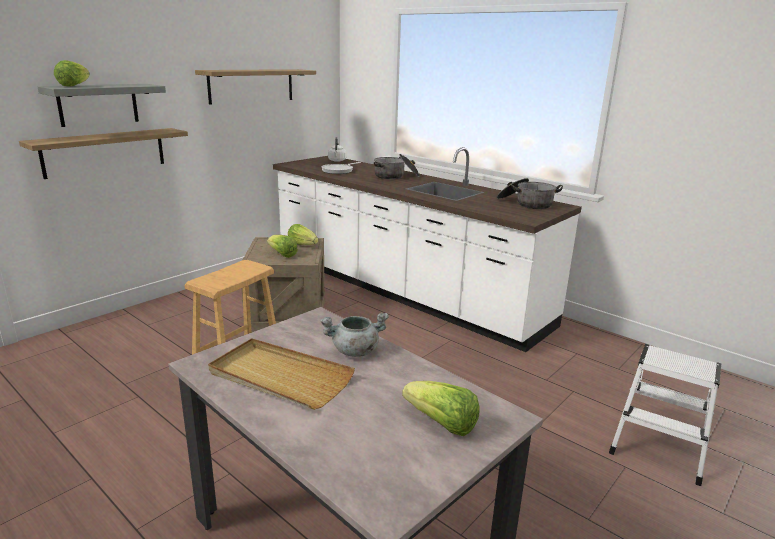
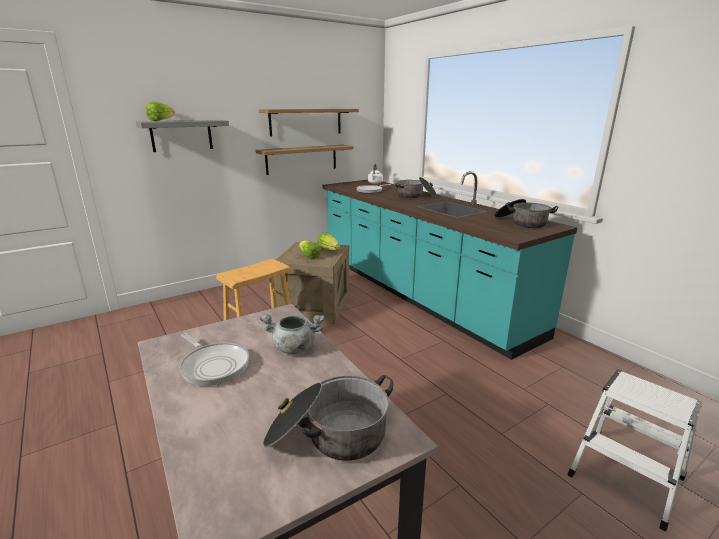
camera: 15 degrees right, 0 degrees up
(105, 152) = (186, 172): shelf -> shelf (302, 159)
(279, 377) = (214, 365): beige tray -> frying pan
(403, 290) = (418, 293): white counter -> turquoise counter
(441, 424) = (328, 435): lettuce -> cooking pot

